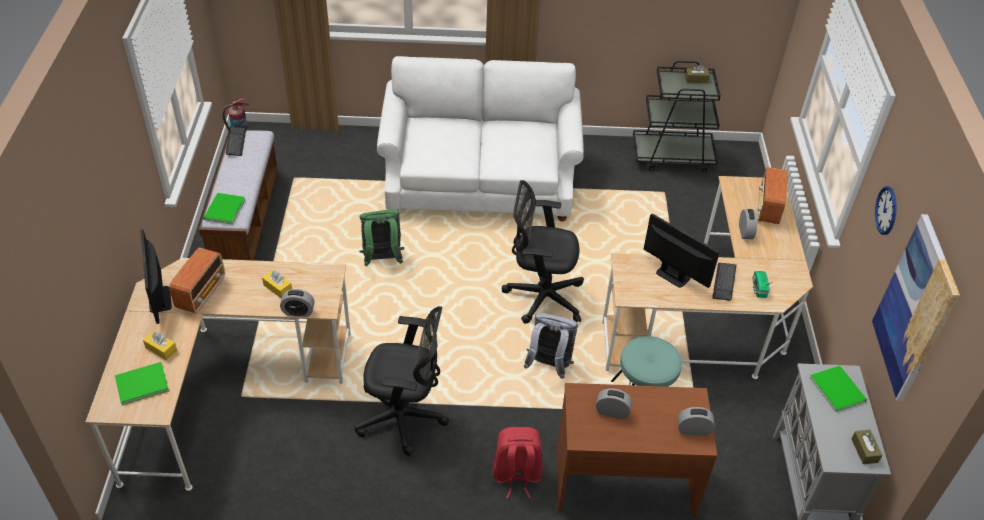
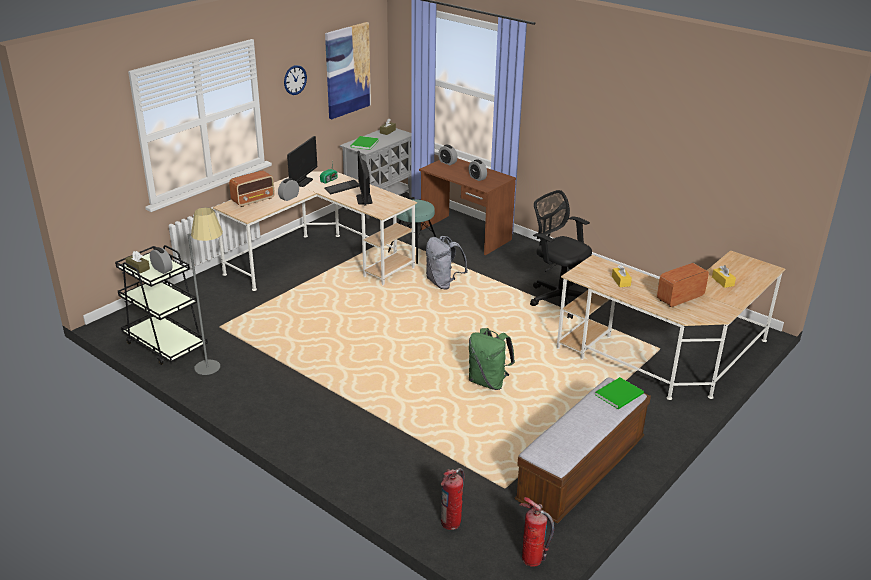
camera: 140 degrees left, 15 degrees down
(140, 383) = (743, 271): green book -> none
(160, 299) = (713, 306): monitor -> monitor (302, 182)
(236, 142) = (567, 454): keyboard -> none
(298, 312) = (615, 265): alarm clock -> alarm clock (162, 269)
(312, 141) = (451, 522): none -> fire extinguisher
(480, 180) = (339, 401): white sofa -> none
(516, 475) = (517, 256): red backpack -> none
(540, 296) = (401, 312): black office chair -> none
(602, 158) = (217, 370): none -> grey floor lamp

